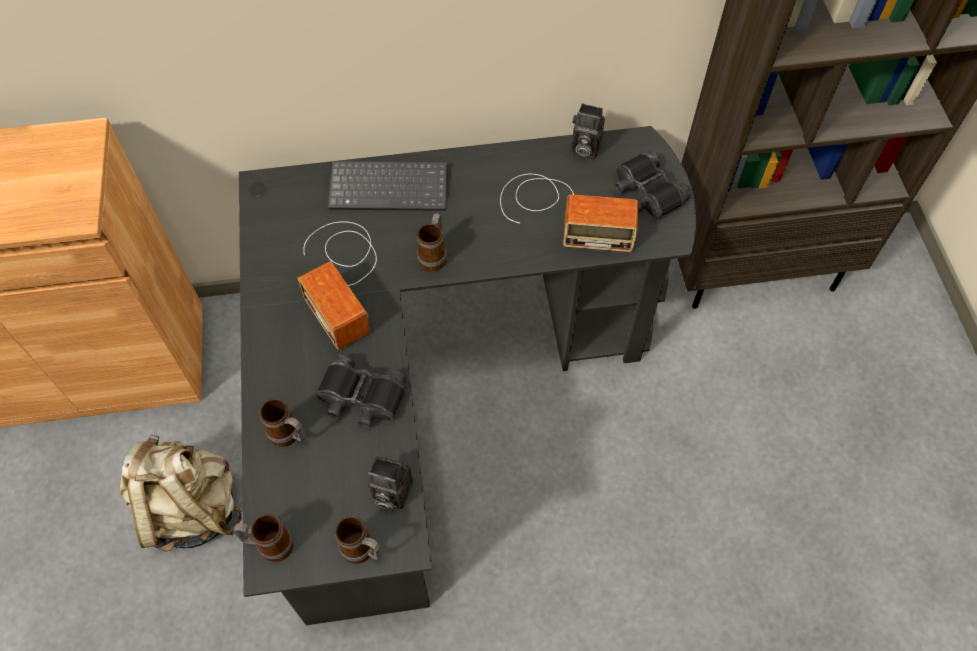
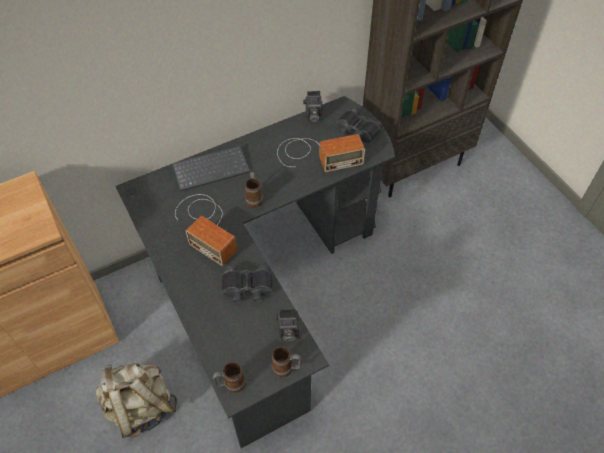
camera: 20 degrees left, 5 degrees down
(289, 436) = (215, 322): mug -> none

